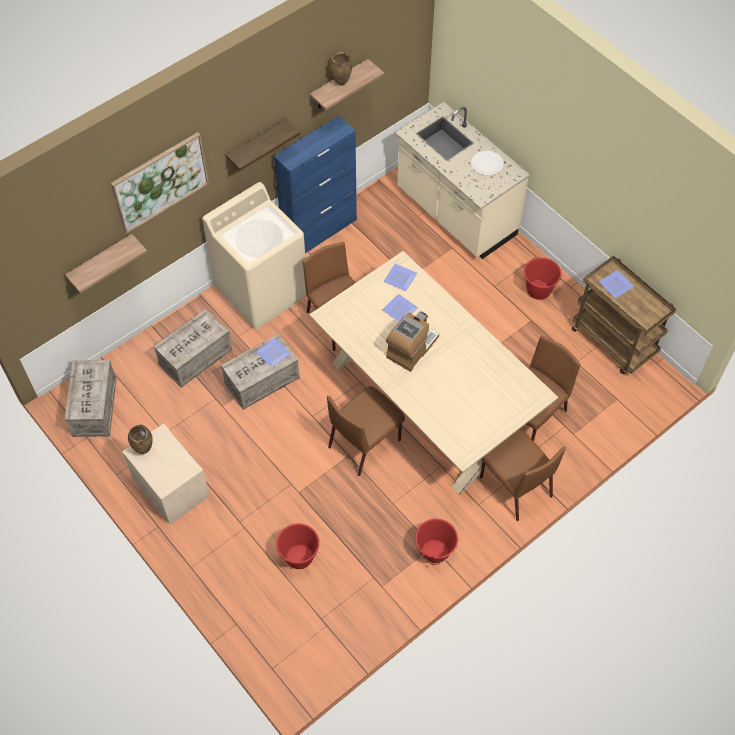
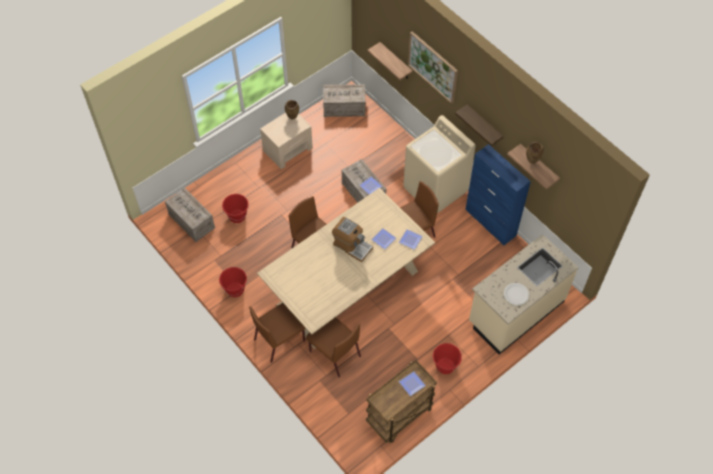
camera: 90 degrees right, 0 degrees up
(196, 356) = (382, 156): crate -> crate (192, 221)

